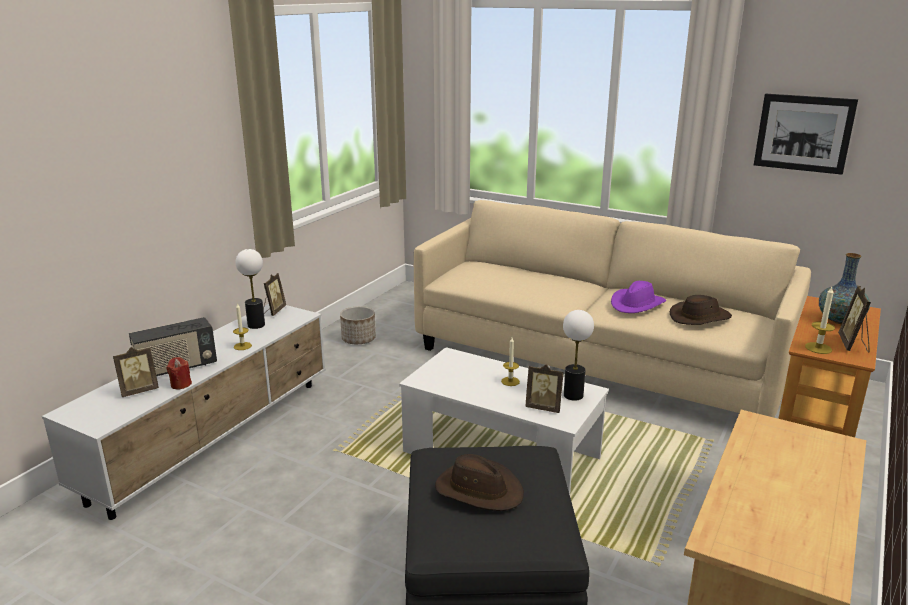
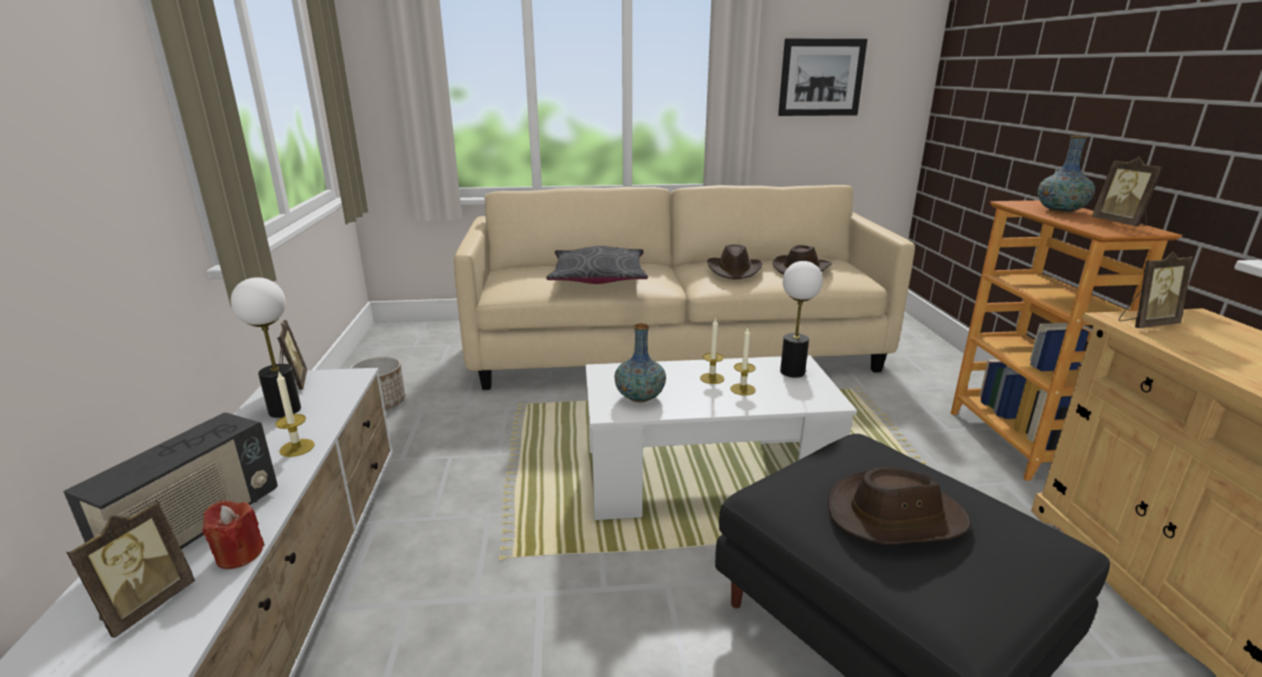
camera: 35 degrees left, 0 degrees up
(447, 378) = (639, 397): none -> vase
(521, 285) = (598, 278): none -> grey pillow
(544, 407) = (787, 394): picture frame -> picture frame (1145, 324)
(637, 304) = (734, 270): purple hat -> brown hat
(818, 348) = (1111, 230): candle -> candle (742, 389)

